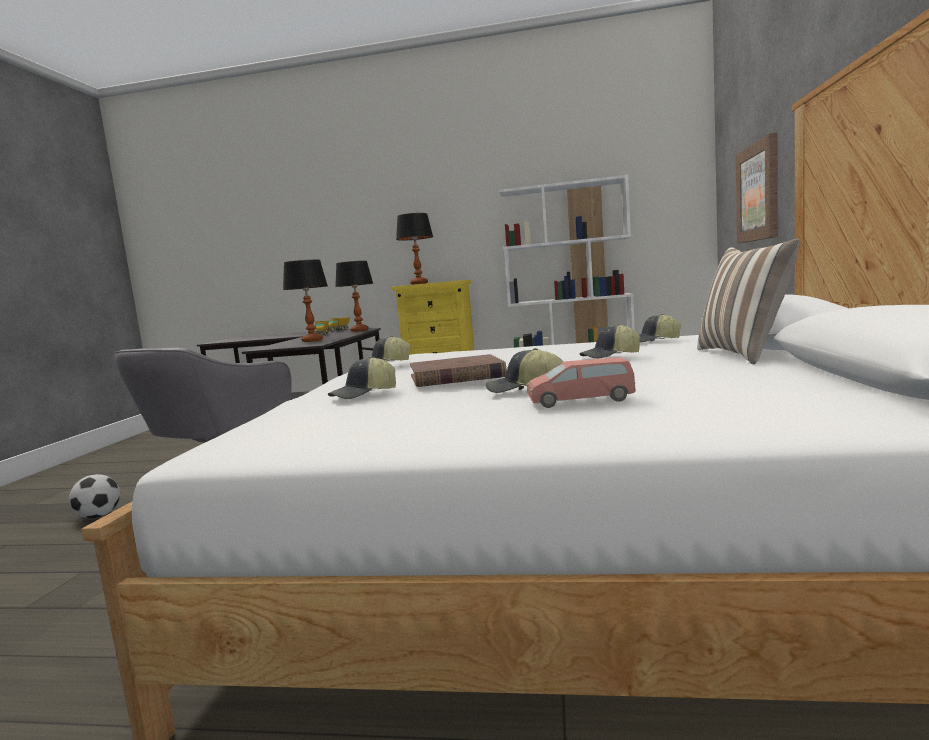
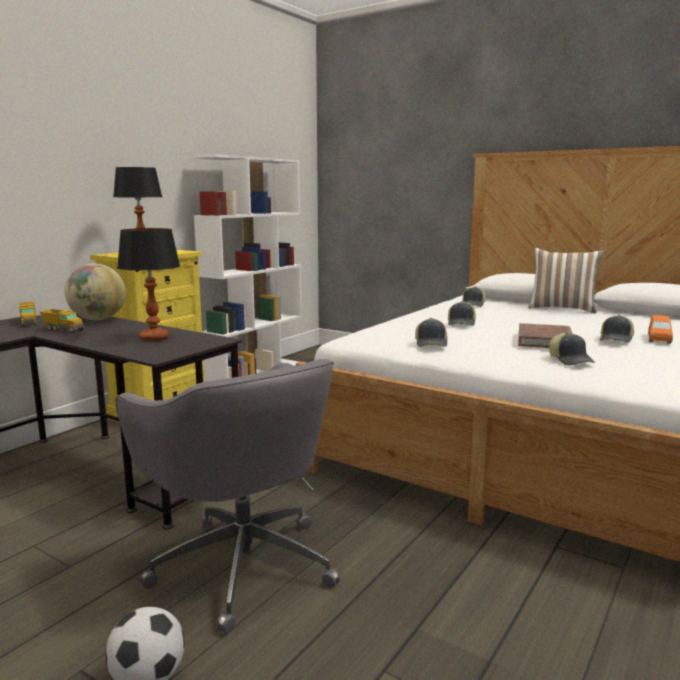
camera: 65 degrees left, 5 degrees up
(359, 330) = (98, 319): table lamp -> globe
(580, 400) = (659, 338): pink toy car -> orange toy car
(610, 357) = (529, 317): cap -> cap (462, 323)
(759, 192) = (403, 196): picture -> none

